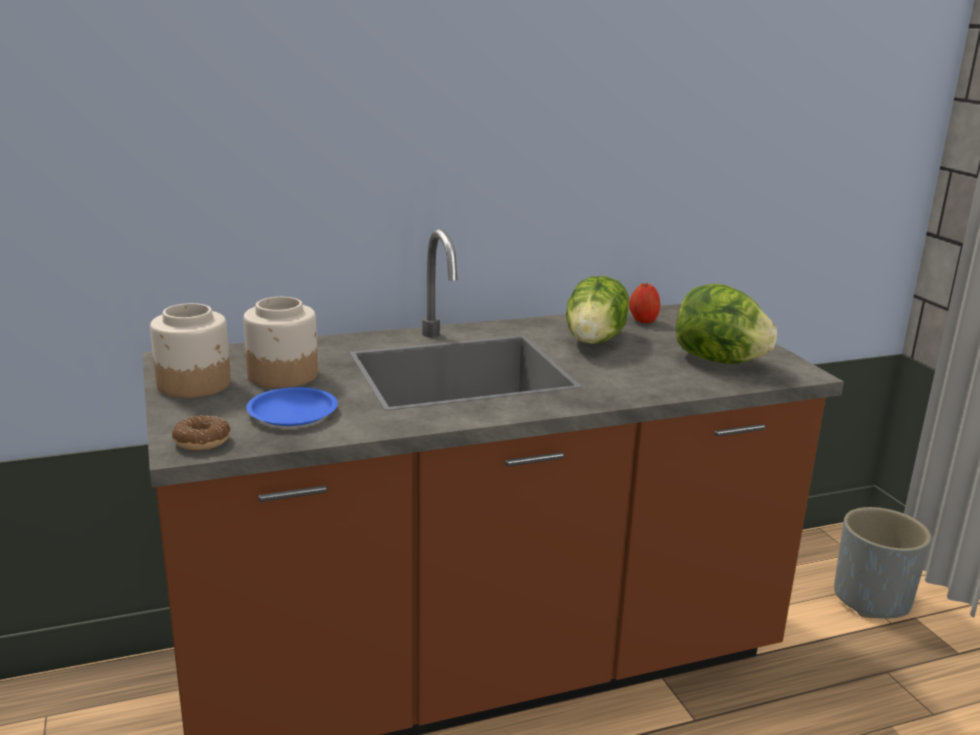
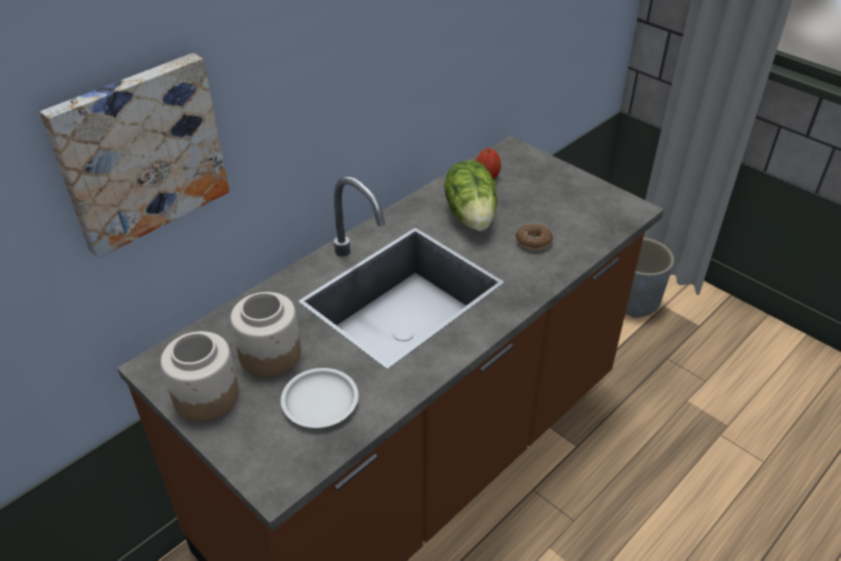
camera: 25 degrees left, 20 degrees up
(202, 441) = (280, 469): donut -> donut (533, 241)
(220, 126) = (139, 152): none -> picture
(292, 413) = (320, 402): blue plate -> white plate
(719, 360) = (572, 212): lettuce -> none

